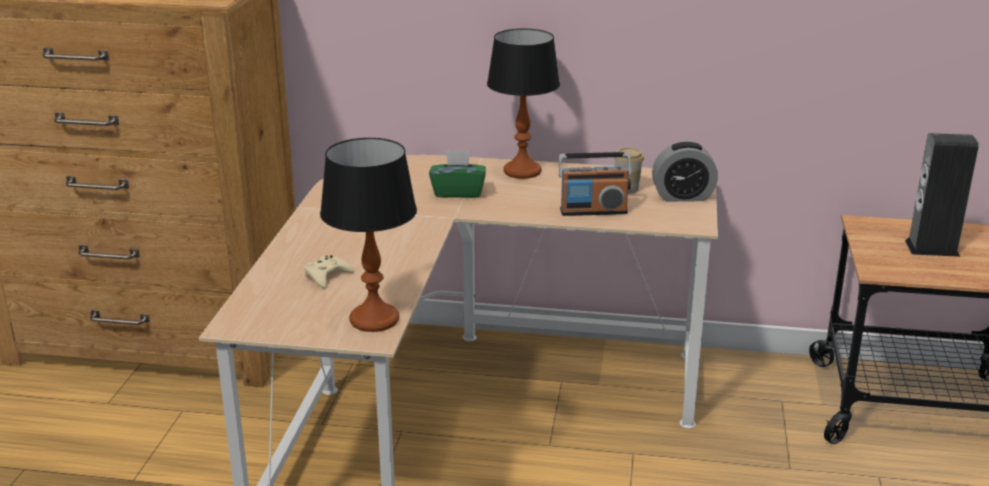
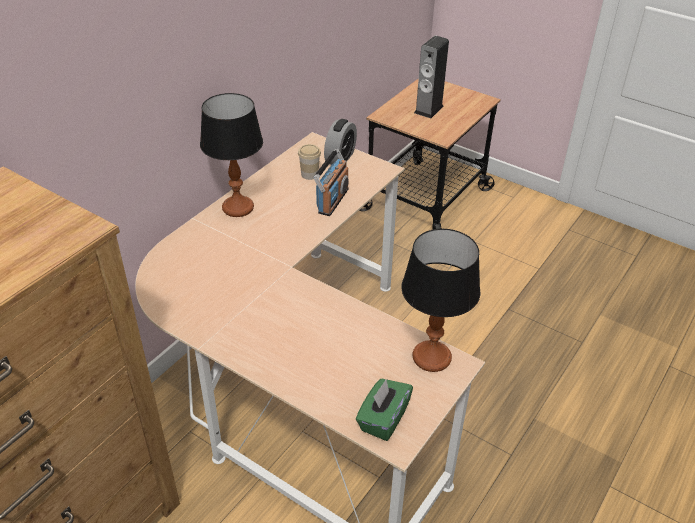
camera: 65 degrees left, 15 degrees up
(327, 276) = (345, 364): beige game controller -> none
(458, 192) = (248, 250): green tissue box -> green tissue box (383, 419)

